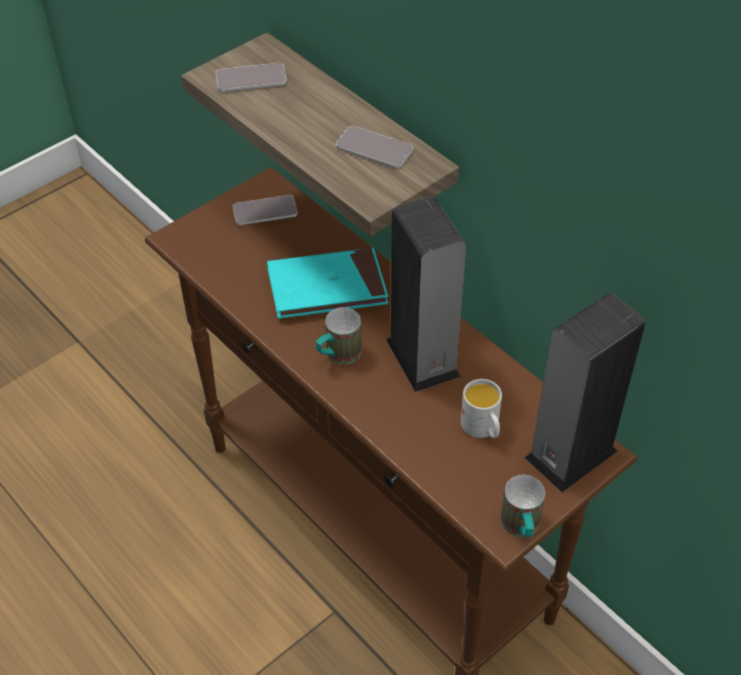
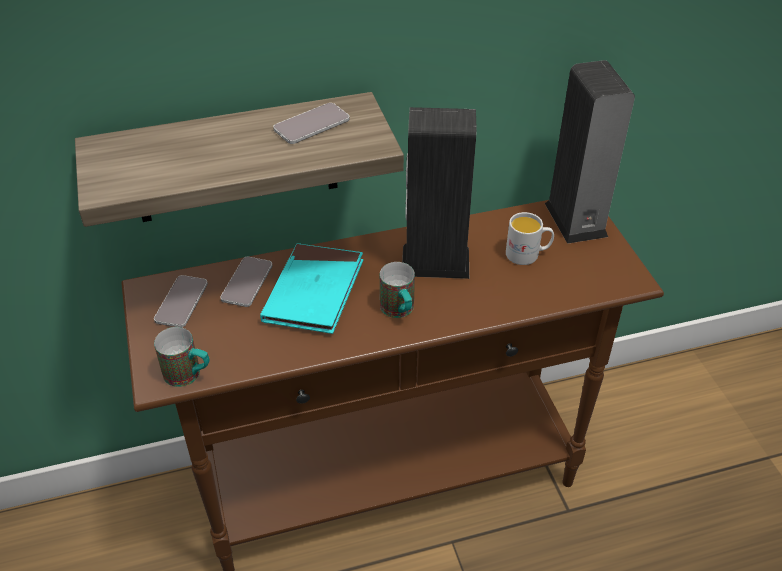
camera: 65 degrees left, 5 degrees down
(251, 79) = (139, 166): phone -> phone (247, 282)
(521, 528) = (632, 268): mug -> mug (189, 375)

